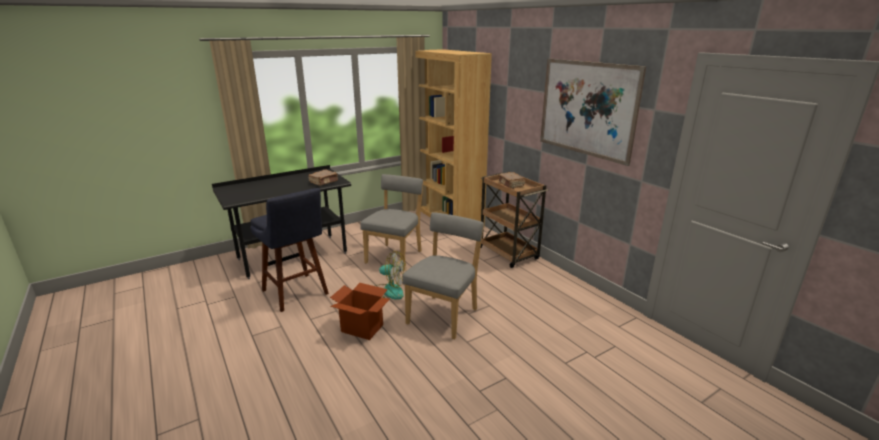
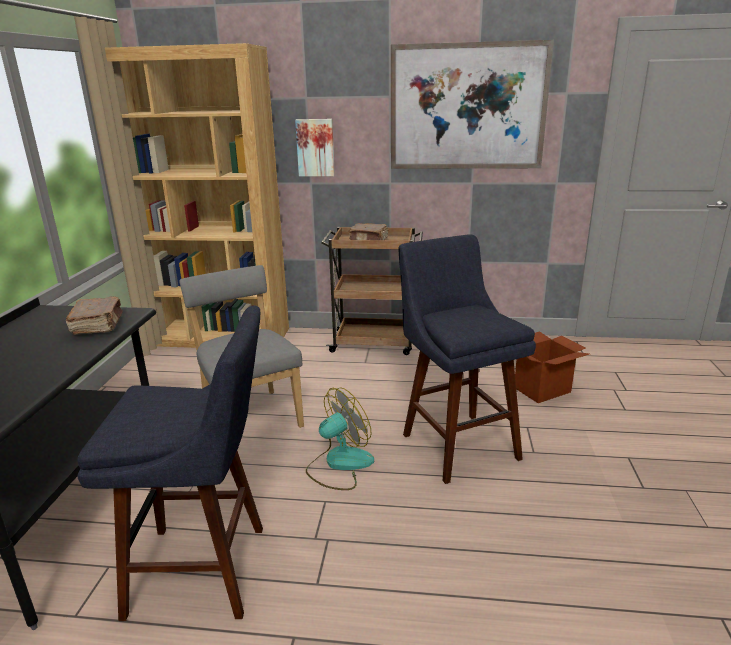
camera: 50 degrees left, 0 degrees up
(362, 328) = (412, 530): cardboard box -> cardboard box (542, 389)
(444, 315) = (456, 442): grey chair -> blue stool
(507, 118) = (315, 147): none -> picture

